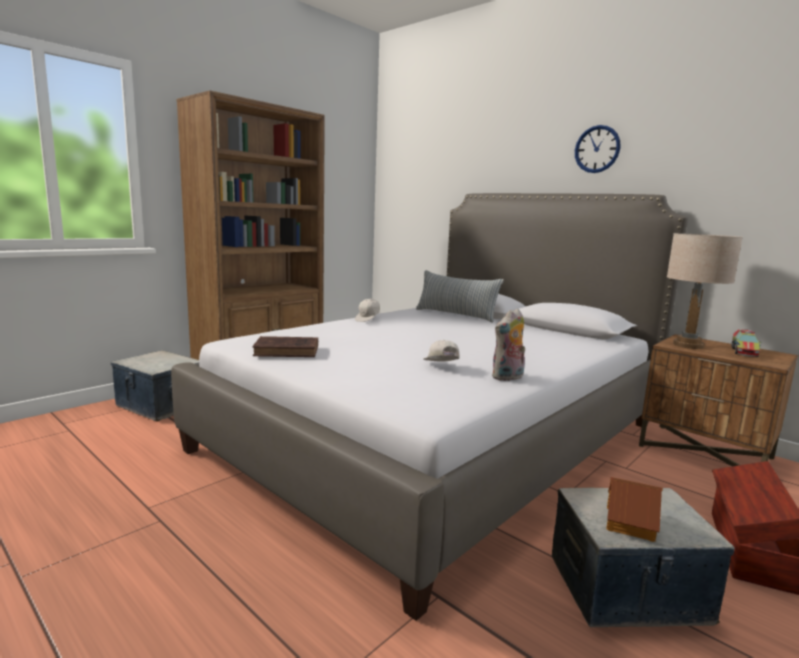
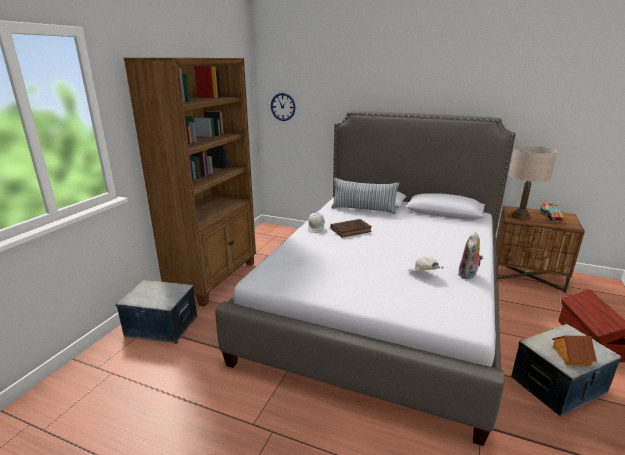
camera: 20 degrees left, 10 degrees up
(288, 351) = (315, 282): brown book -> brown book (351, 230)
(597, 149) = (449, 81): wall clock -> wall clock (283, 107)

